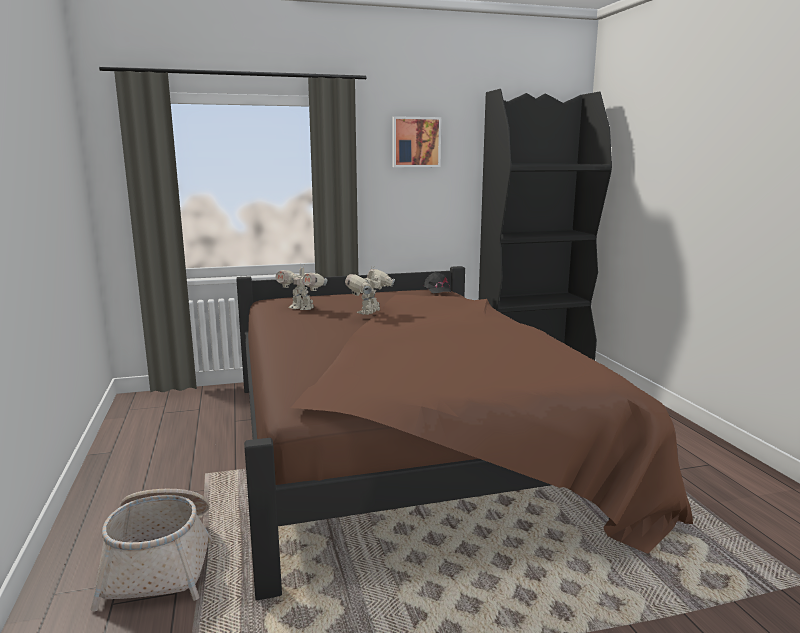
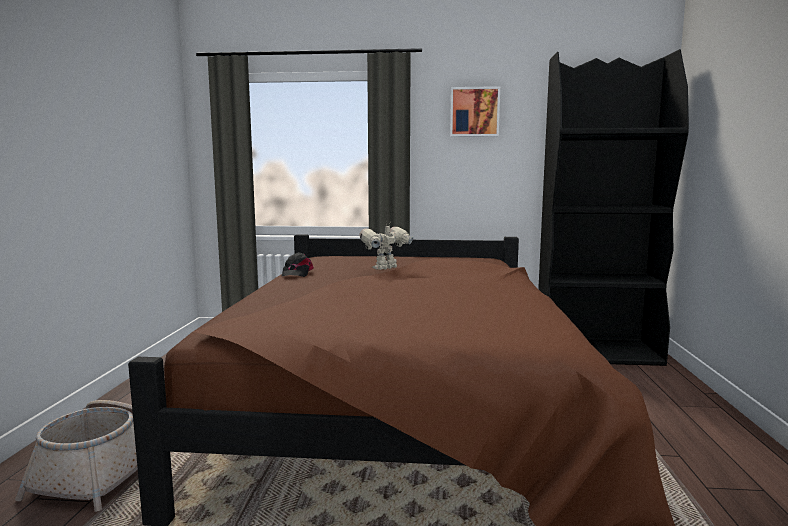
camera: 20 degrees right, 5 degrees down
(302, 308) = (335, 263): toy robot -> none
(437, 290) = (480, 257): black cap -> black cap (297, 273)

